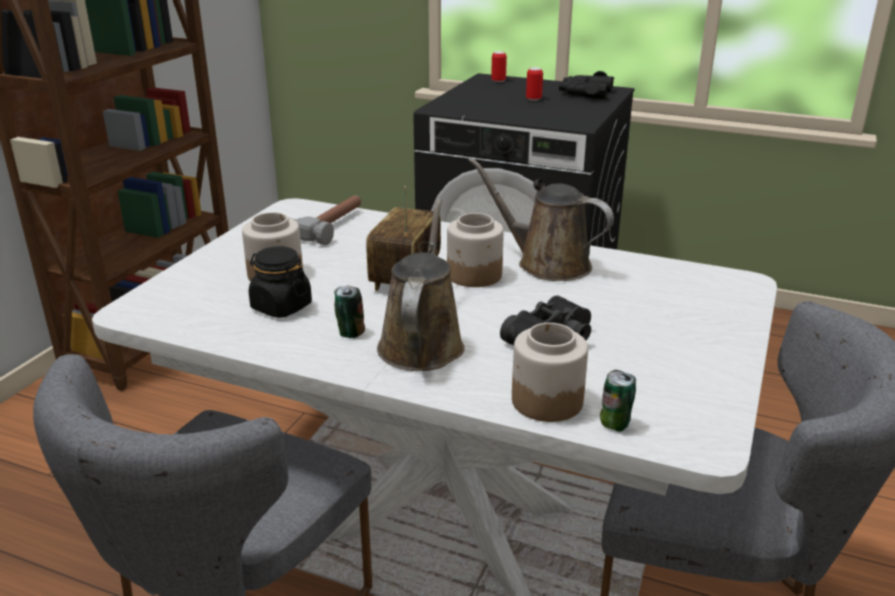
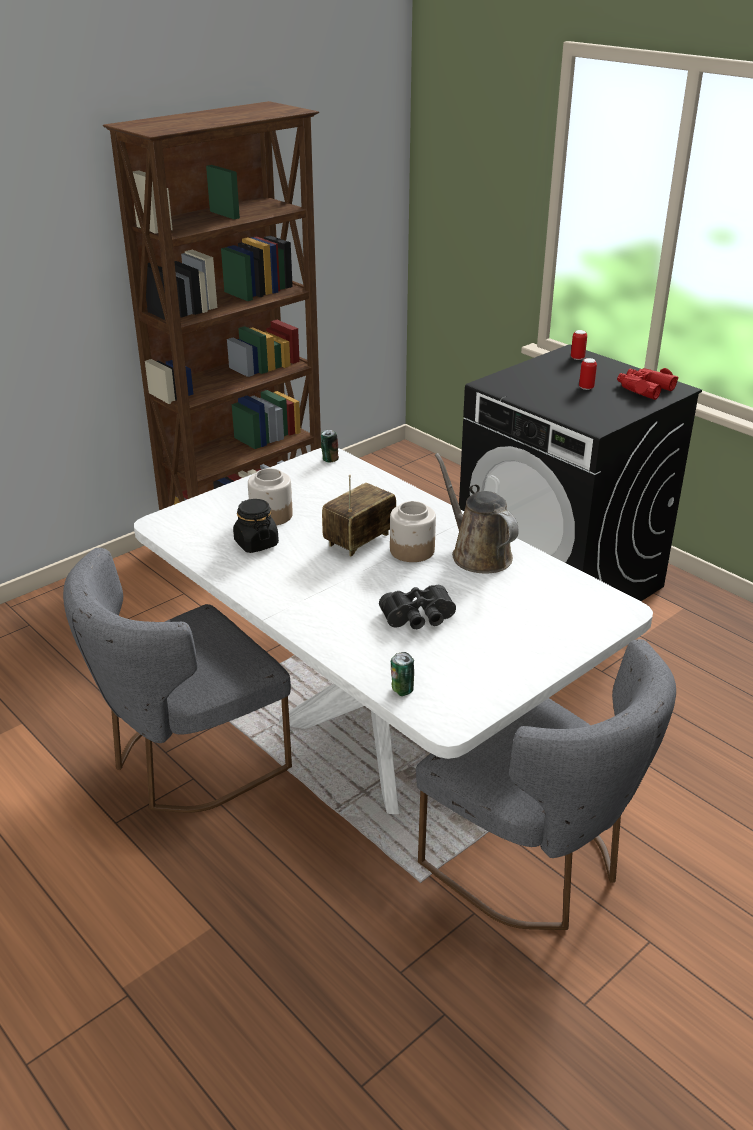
camera: 25 degrees right, 5 degrees up
(321, 224) = (336, 477): hammer -> none
(350, 332) = (286, 575): can -> can (329, 459)
(422, 343) = (327, 596): brown watering can -> none
(546, 401) = (372, 661): jar -> none
(585, 93) = (644, 388): black binoculars -> red binoculars

